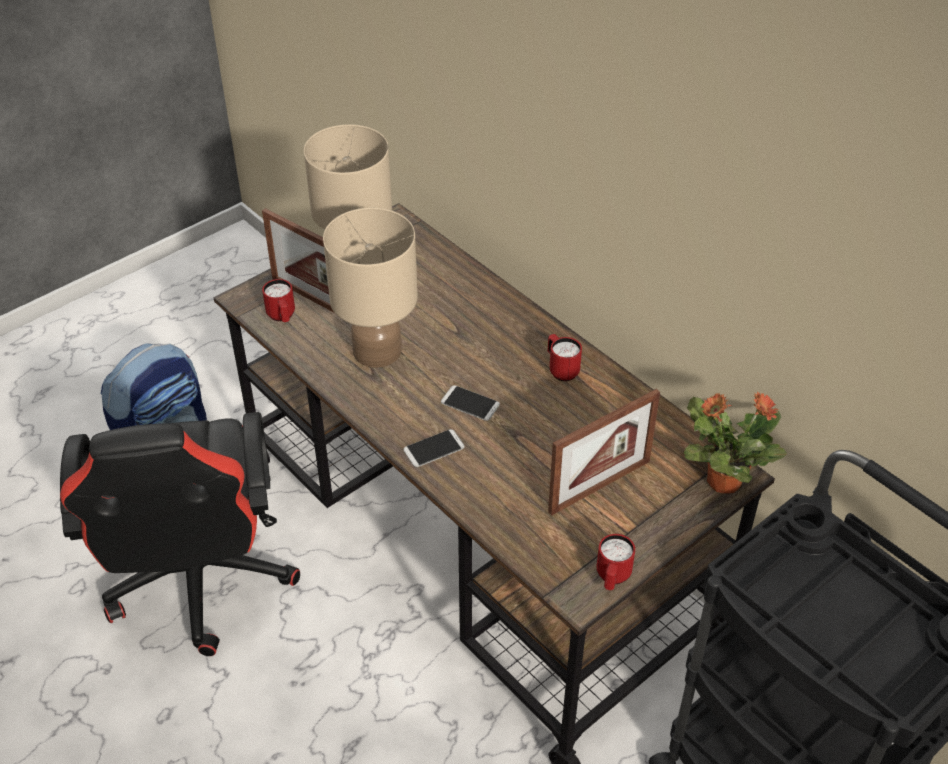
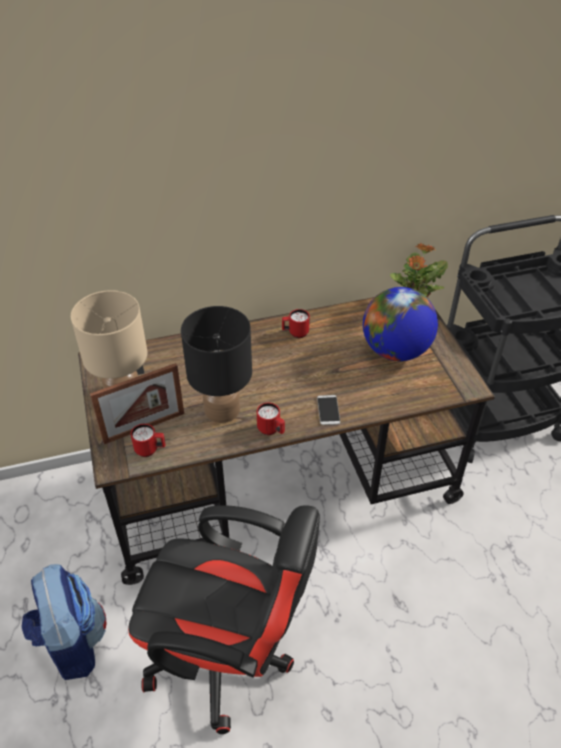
camera: 65 degrees left, 0 degrees up
(378, 350) = (222, 409): beige table lamp -> black table lamp
(470, 403) = (299, 381): phone -> none
(599, 486) = (395, 351): picture frame -> globe
(612, 578) = (463, 370): red mug -> red mug (271, 430)

